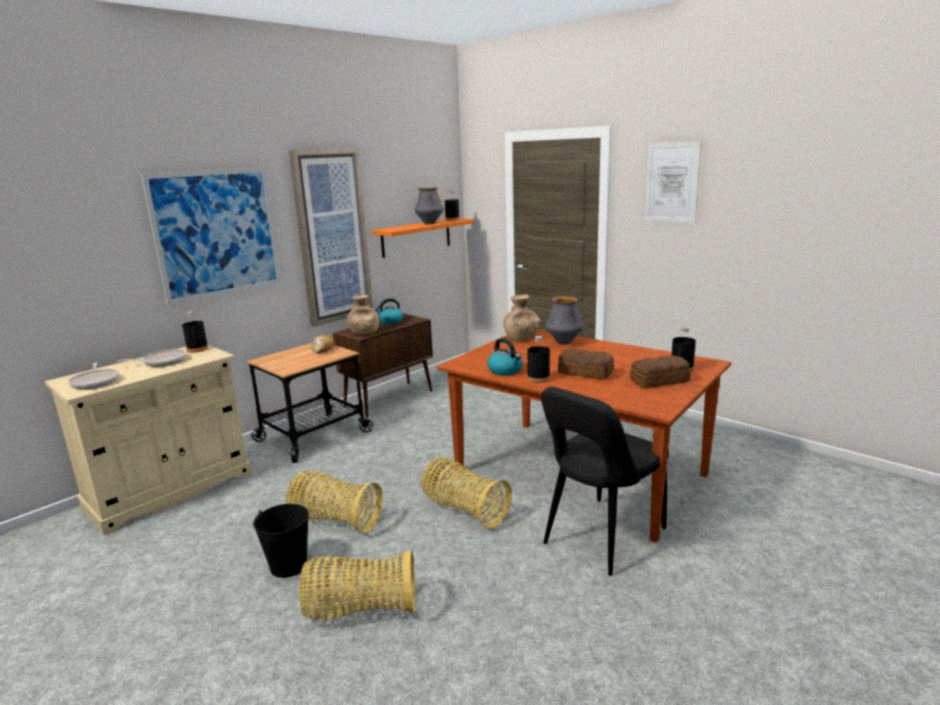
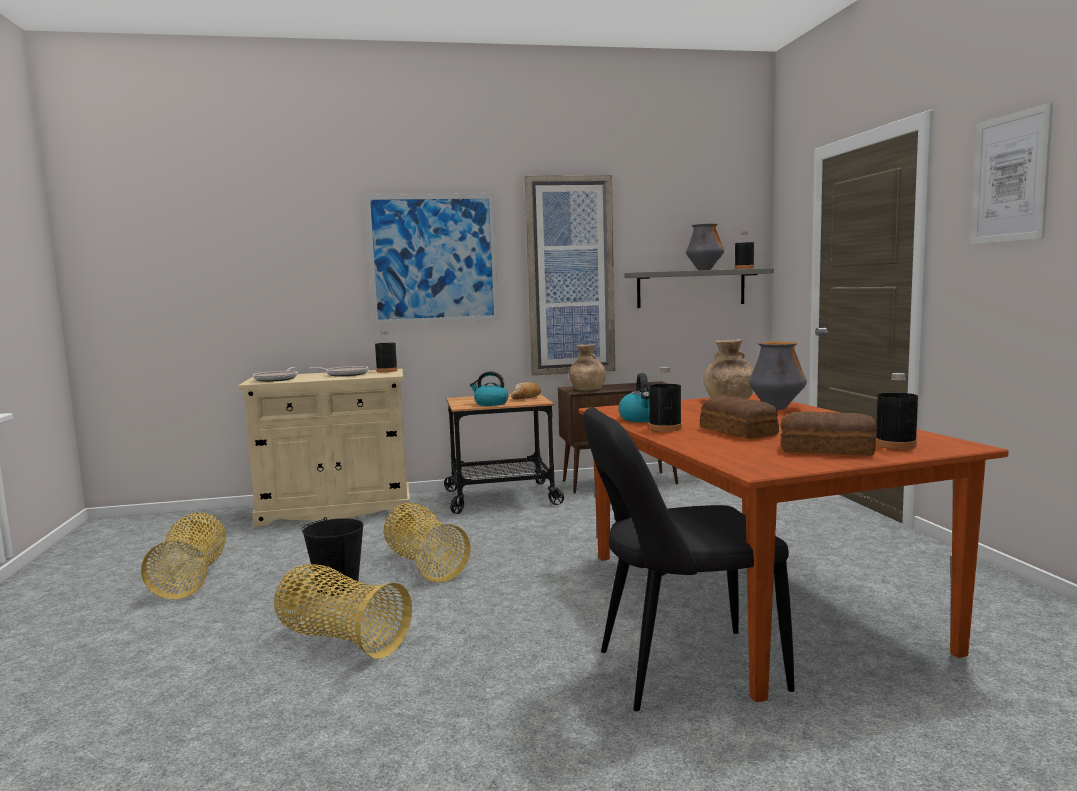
camera: 35 degrees right, 10 degrees down
(390, 321) = (632, 385): kettle -> kettle (490, 403)
(416, 237) = (691, 288): orange shelf -> grey shelf
(464, 509) = (557, 593): basket -> basket (191, 578)

